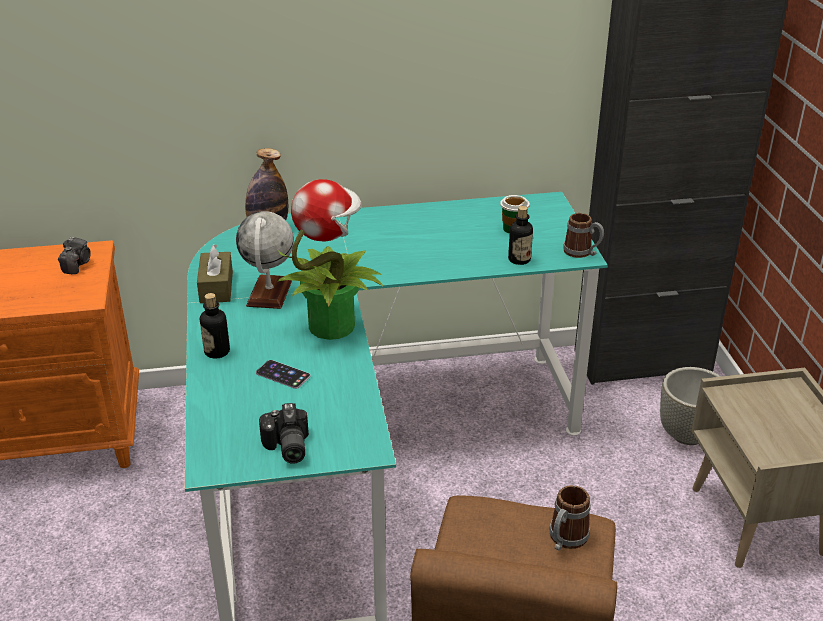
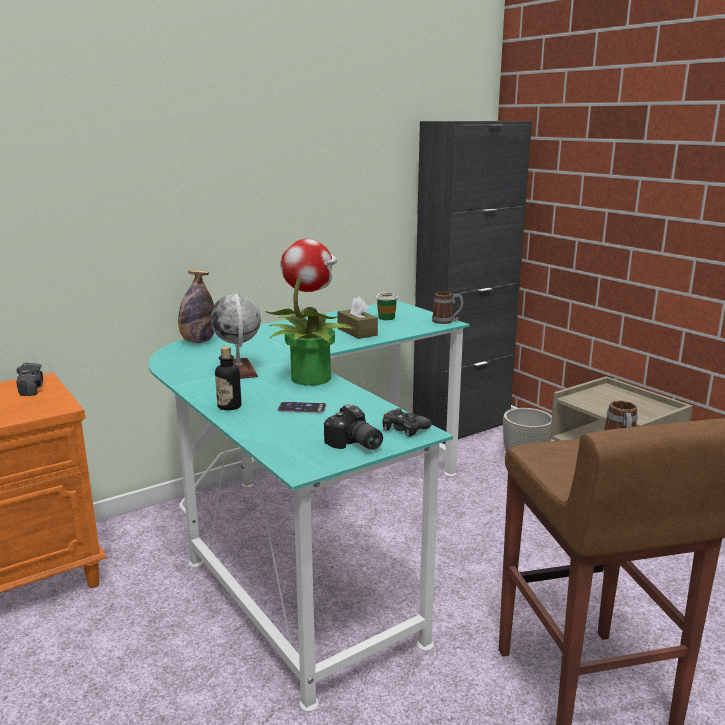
camera: 25 degrees left, 15 degrees down
(216, 287) = (188, 375): brown tissue box -> brown tissue box (357, 332)
(354, 439) = (404, 429): none -> black game controller
(519, 259) = (409, 329): bottle -> none

